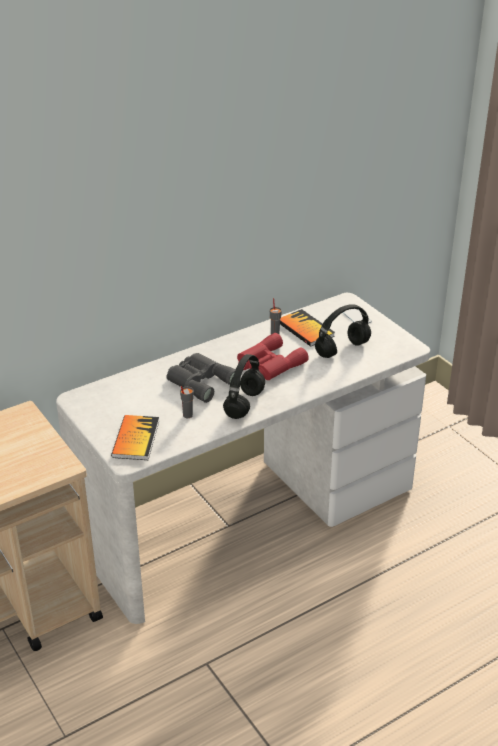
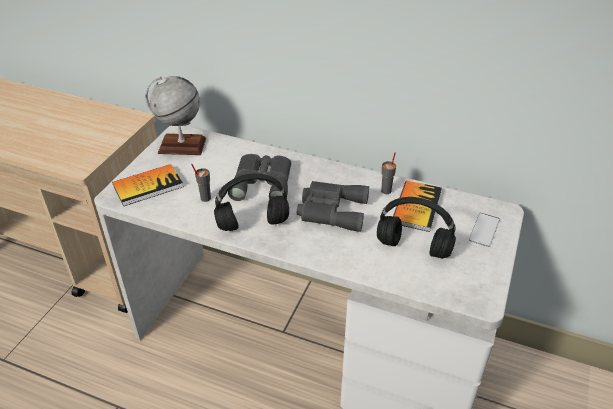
camera: 55 degrees right, 5 degrees up
(98, 403) = (182, 146): none -> globe
(268, 364) = (330, 210): red binoculars -> grey binoculars

